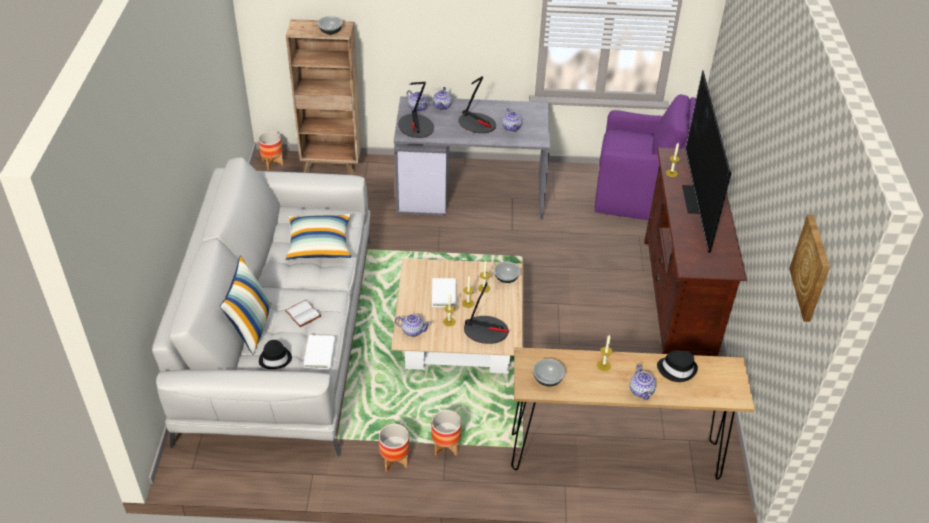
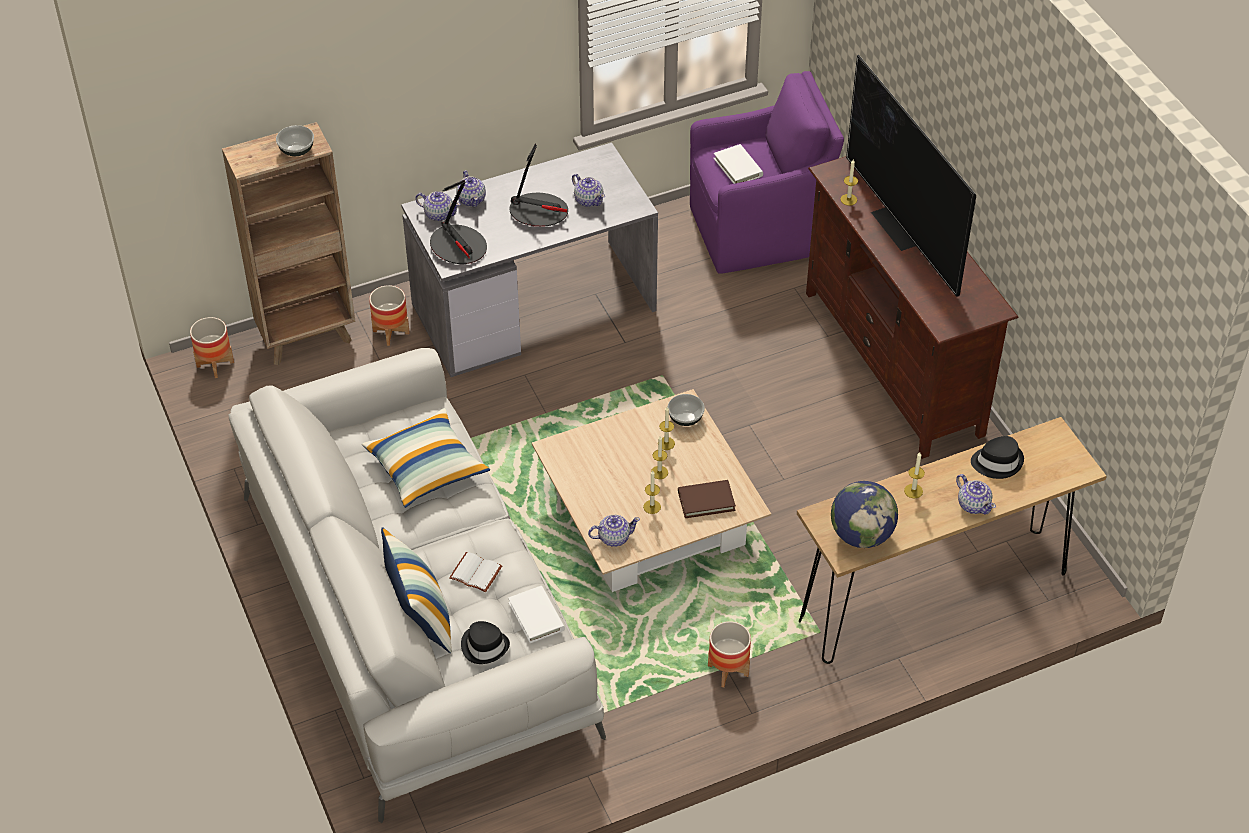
camera: 25 degrees left, 5 degrees up
(394, 460) = (677, 715): planter -> planter (391, 332)
(444, 294) = (620, 472): white book -> white book (738, 167)
(486, 331) = (706, 501): table lamp -> brown book
(548, 379) = (861, 535): bowl -> globe
(812, 268) = (1143, 293): picture -> none

